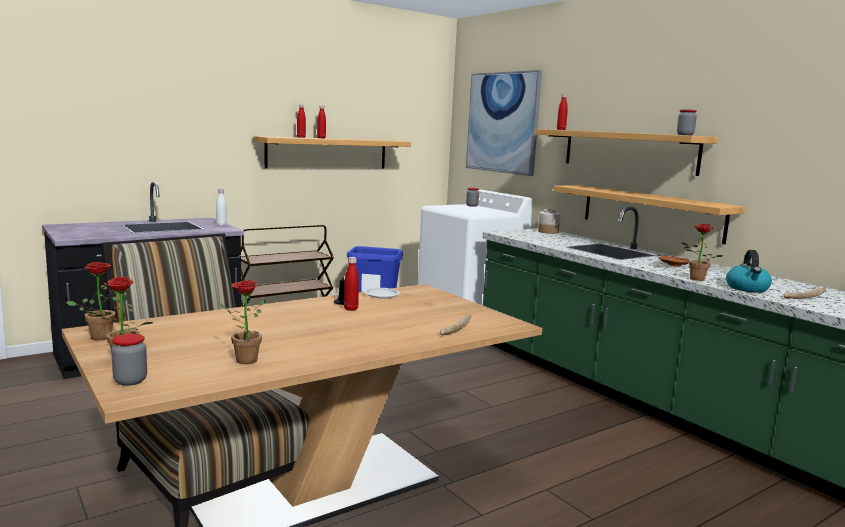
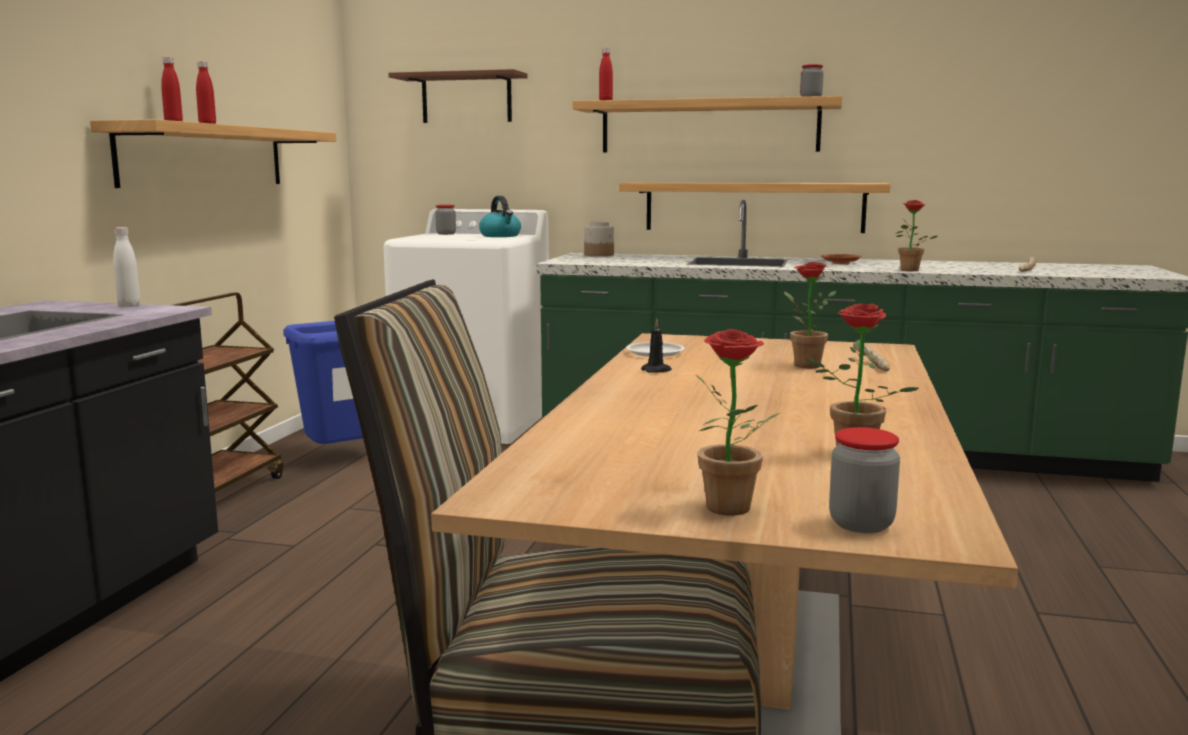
camera: 40 degrees left, 0 degrees up
(103, 335) = (551, 496): potted plant -> potted plant (802, 365)
(351, 309) = (693, 373): red bottle -> none
(502, 122) = (466, 98): picture -> brown shelf
(747, 288) = (970, 270): kettle -> kettle (500, 236)

